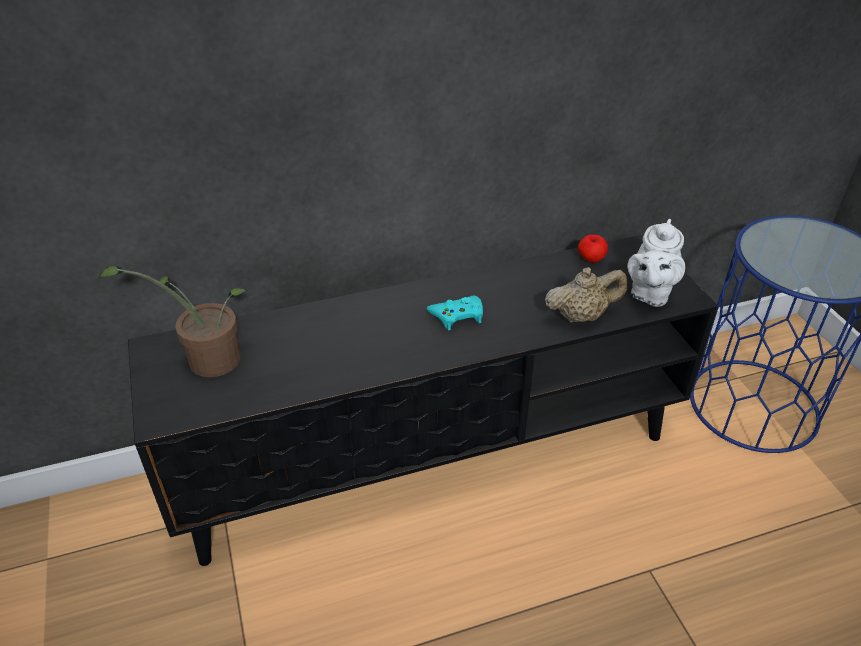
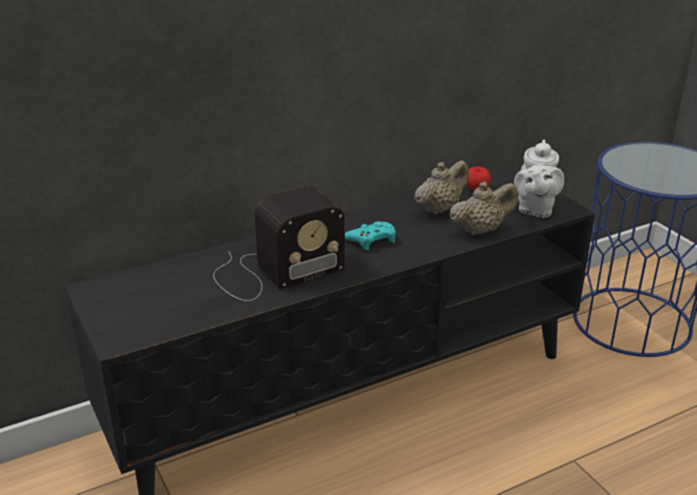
camera: 10 degrees left, 10 degrees down
(206, 359) = (147, 293): potted plant -> none
(342, 348) = (273, 272): none -> radio
(543, 281) = (440, 209): none -> beige teapot

